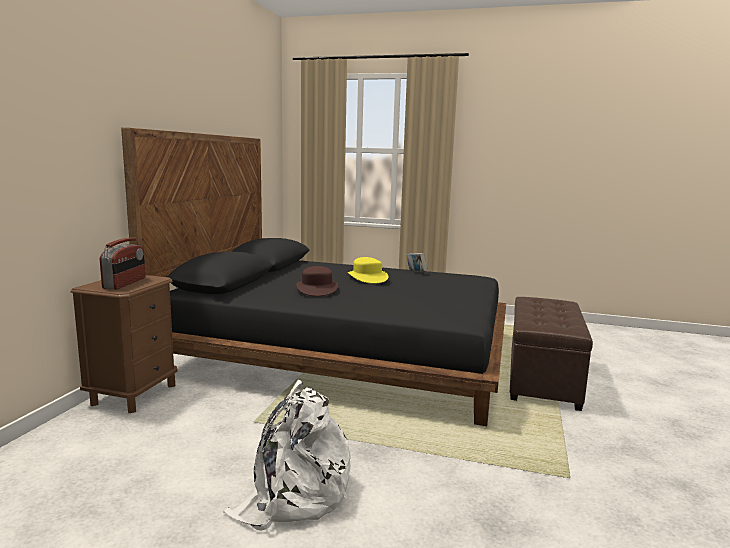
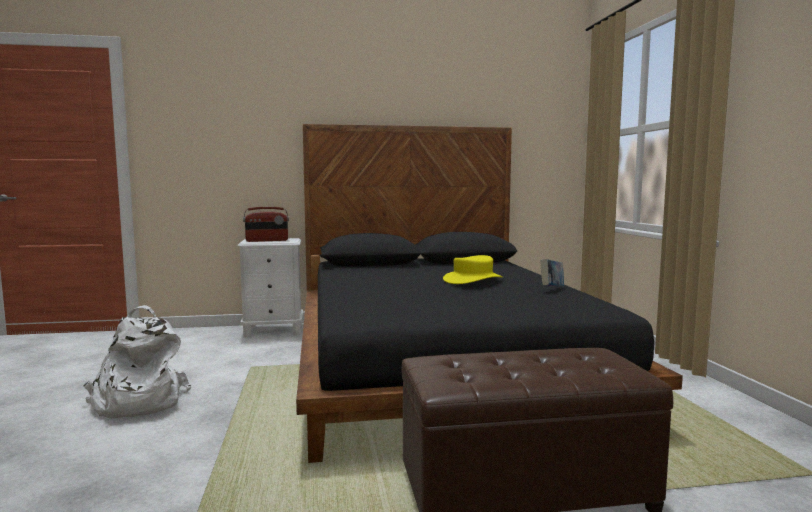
camera: 65 degrees right, 5 degrees down
(134, 394) = (273, 330): brown nightstand -> white nightstand
(317, 289) = (391, 276): brown hat -> none

